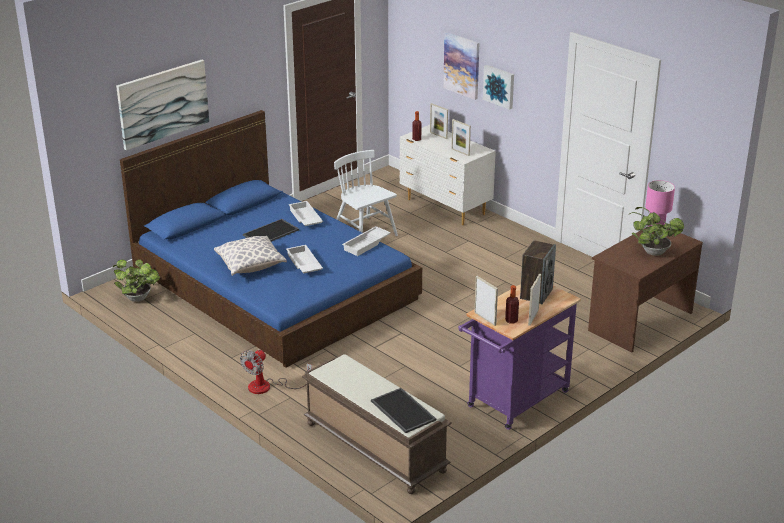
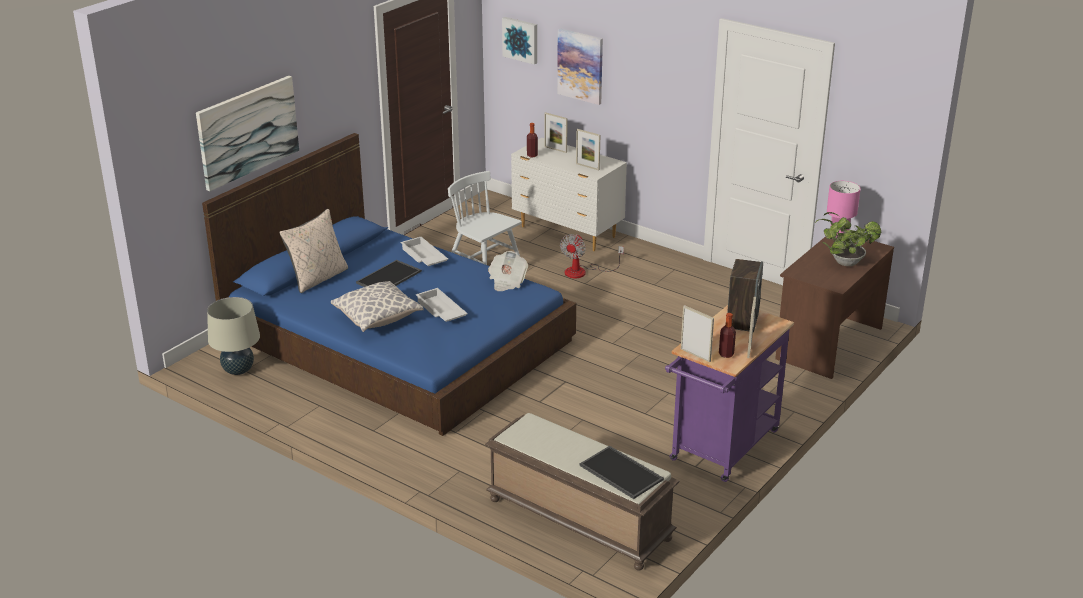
camera: 10 degrees left, 0 degrees up
(139, 299) = (238, 370): potted plant -> beige table lamp
(214, 229) = (318, 278): none -> beige pillow
(267, 387) = (428, 461): fan -> fan (583, 272)
(367, 244) = (507, 281): white tray -> newspaper
(499, 86) = (629, 87): picture -> picture (521, 39)

